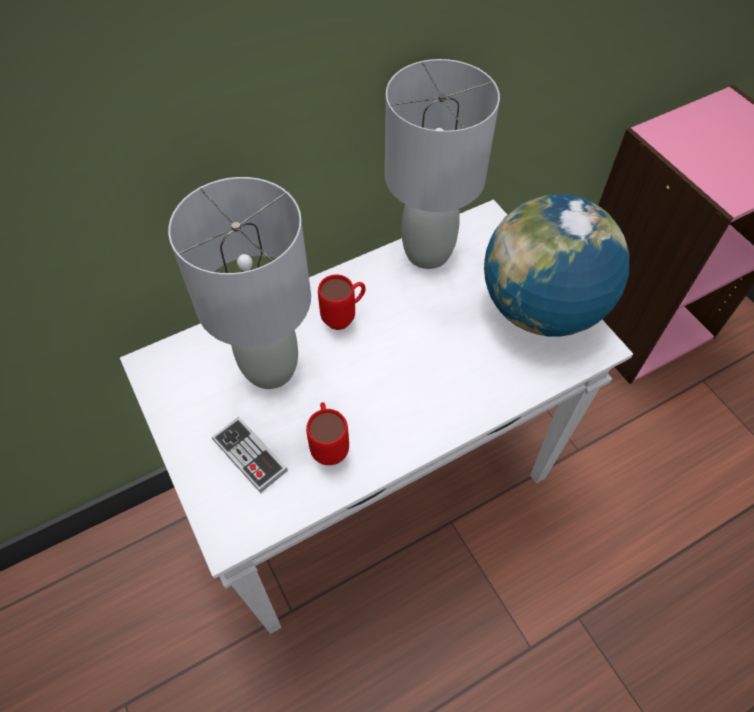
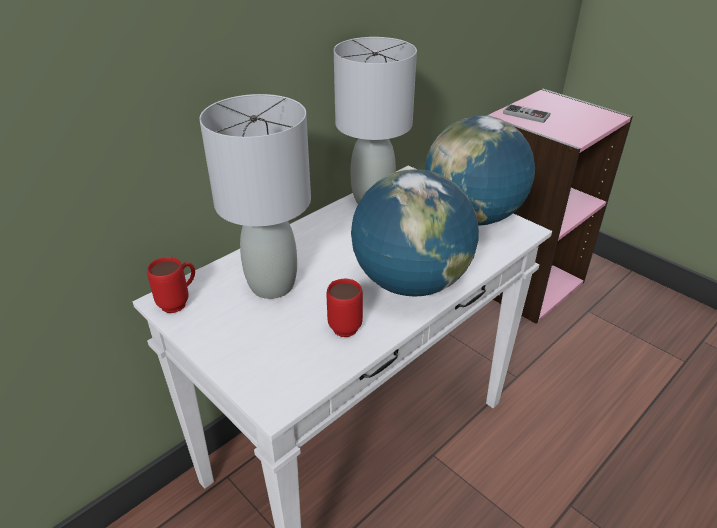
camera: 15 degrees left, 20 degrees down
(250, 455) = (275, 344): game controller -> game controller (526, 115)
(344, 317) = (322, 245): red mug -> red mug (179, 302)
(426, 399) = (410, 282): none -> globe

